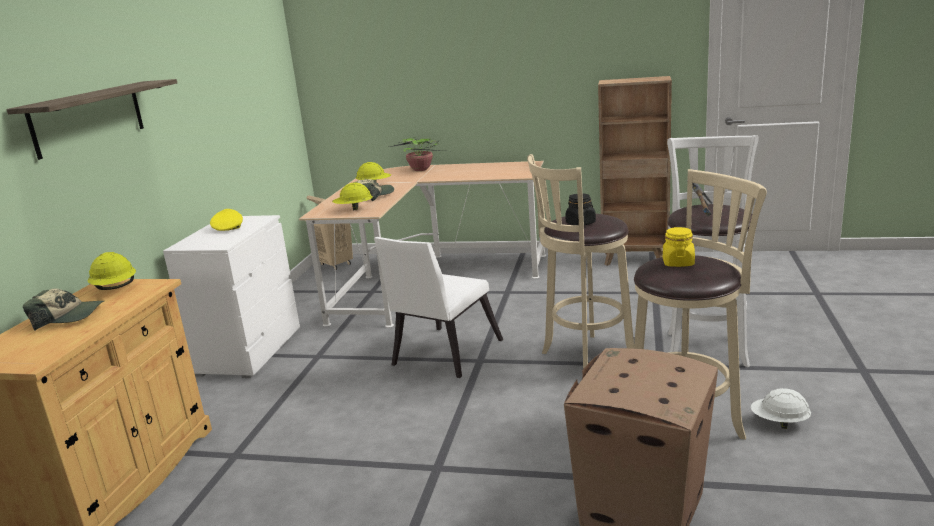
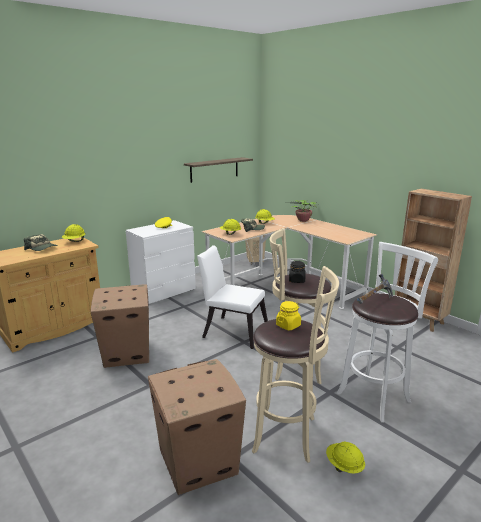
camera: 35 degrees right, 0 degrees up
(88, 118) = (94, 160): shelf -> shelf (214, 169)
(328, 452) = (125, 353): none -> cardboard box
(442, 355) = (232, 331): white chair -> white chair turned 45 degrees clockwise
(779, 422) = (344, 466): white hard hat -> yellow hard hat

